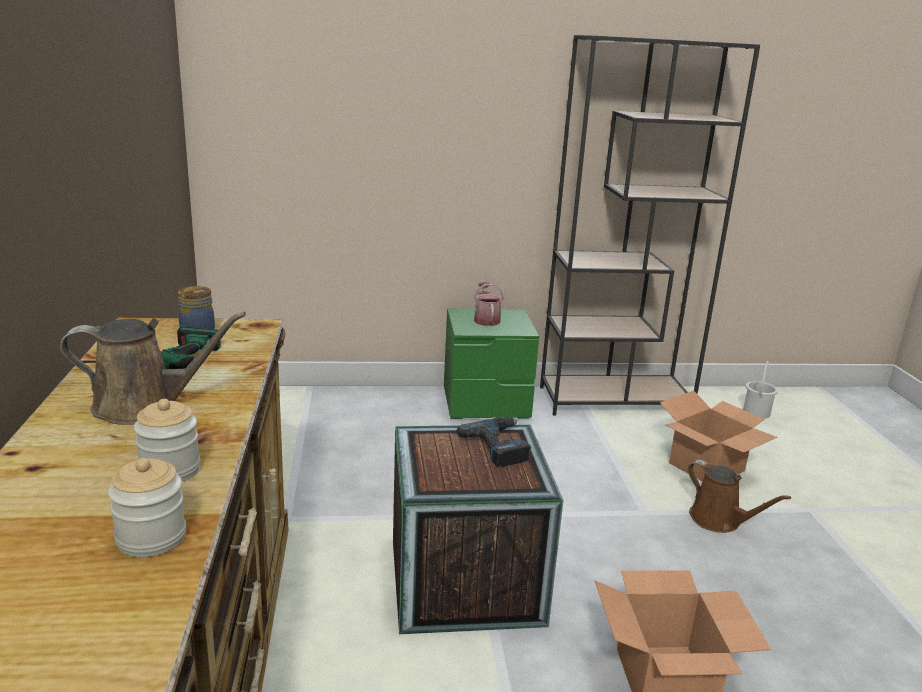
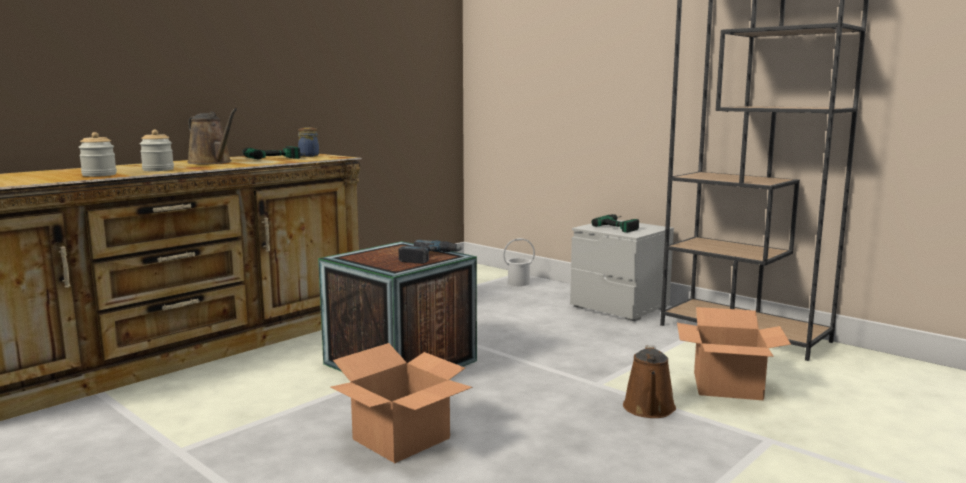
camera: 50 degrees right, 10 degrees down
(485, 403) = (620, 306): green nightstand -> white nightstand
(486, 319) = (621, 226): watering can -> power drill
(756, 412) = (896, 380): white bucket -> white bucket (518, 283)

